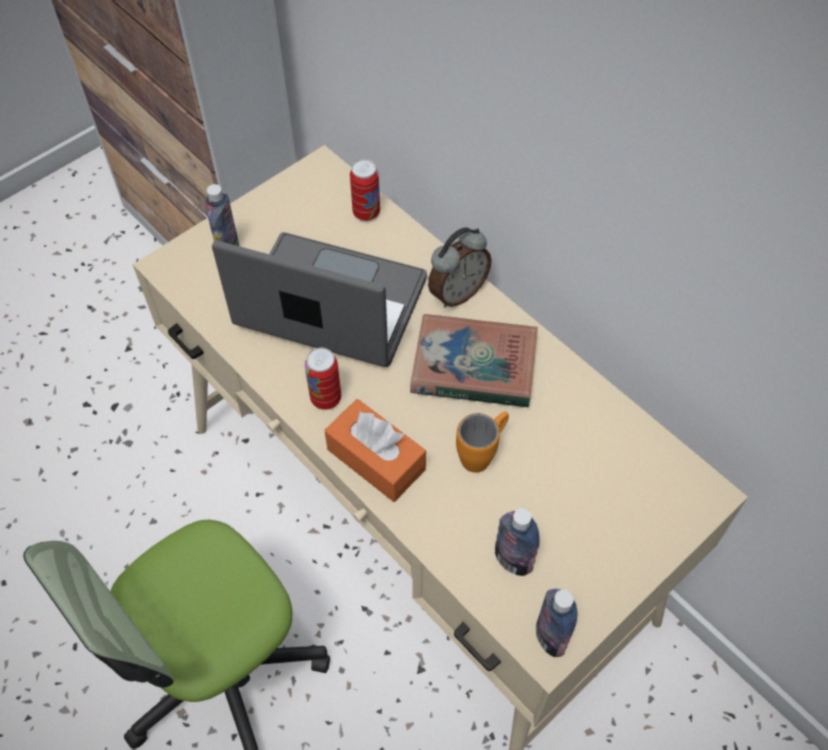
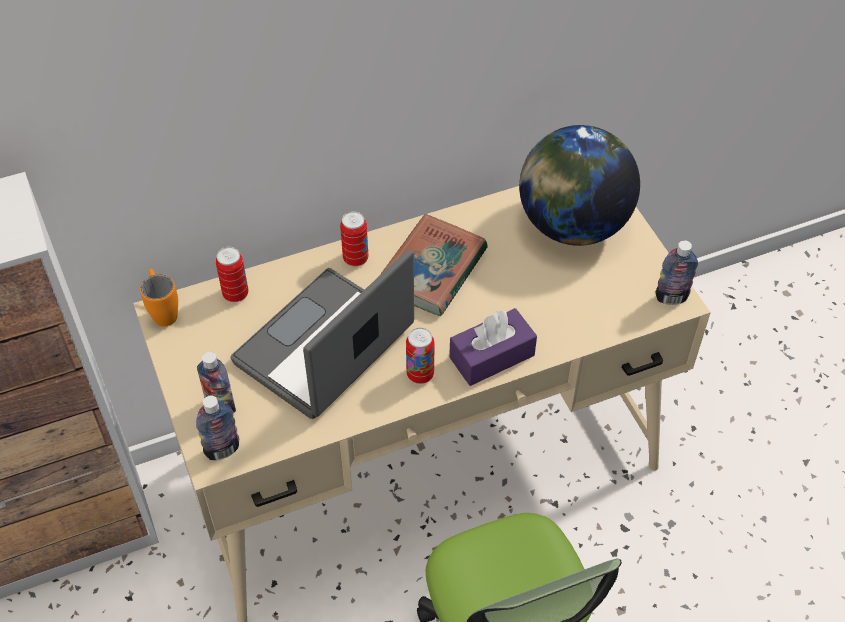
camera: 70 degrees left, 5 degrees down
(376, 459) = (492, 356): orange tissue box -> purple tissue box
(457, 292) = (355, 258): alarm clock -> can
(482, 453) = (513, 289): orange mug -> orange mug (163, 311)
(513, 560) = (607, 299): bottle -> bottle (222, 450)
(614, 489) = (572, 225): none -> globe

